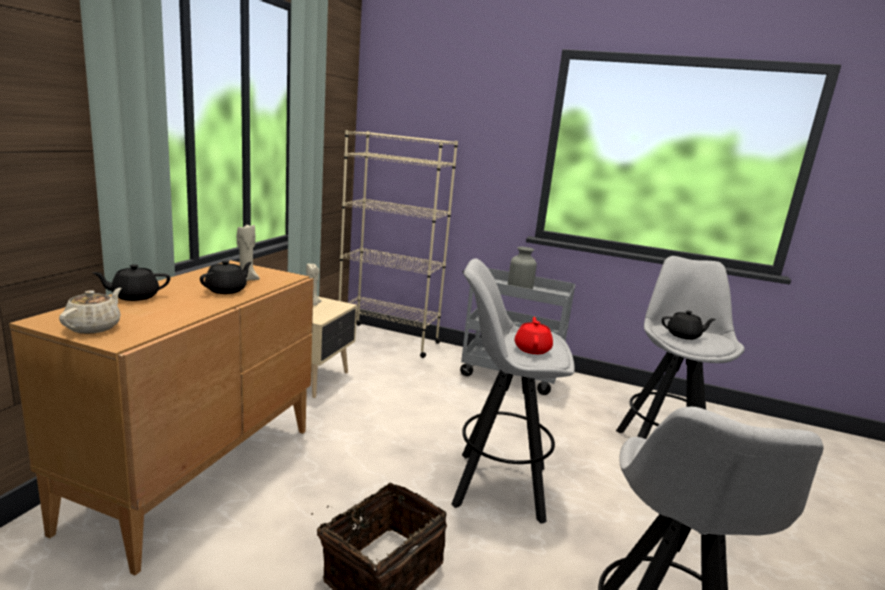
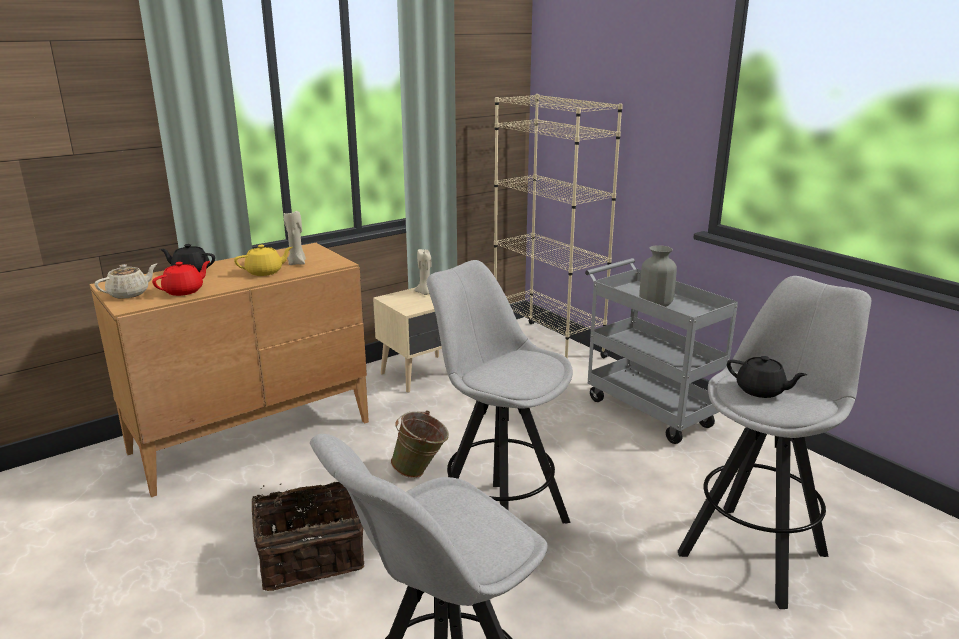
camera: 35 degrees right, 5 degrees up
(227, 290) = (265, 272): black teapot -> yellow teapot
(397, 463) = (421, 472): none -> green bucket
(532, 349) = (509, 371): red teapot -> red teapot (184, 291)

